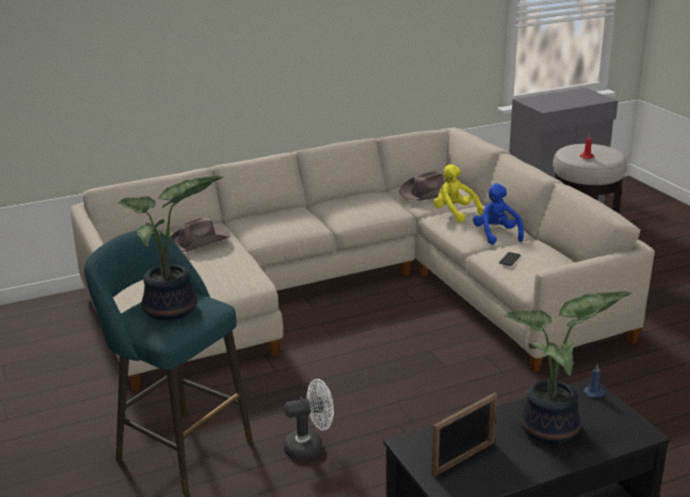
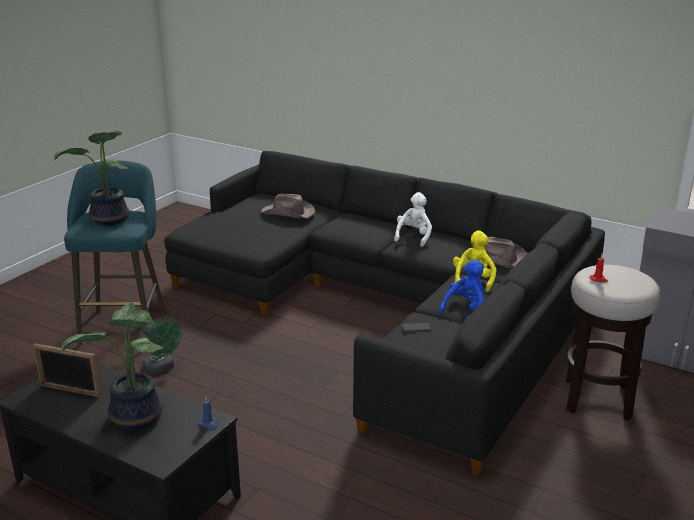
camera: 55 degrees right, 0 degrees up
(310, 447) = (162, 368): white fan -> green fan
(337, 209) = (414, 237): none -> white plush toy
(350, 291) = (387, 309): beige sofa -> black sofa

